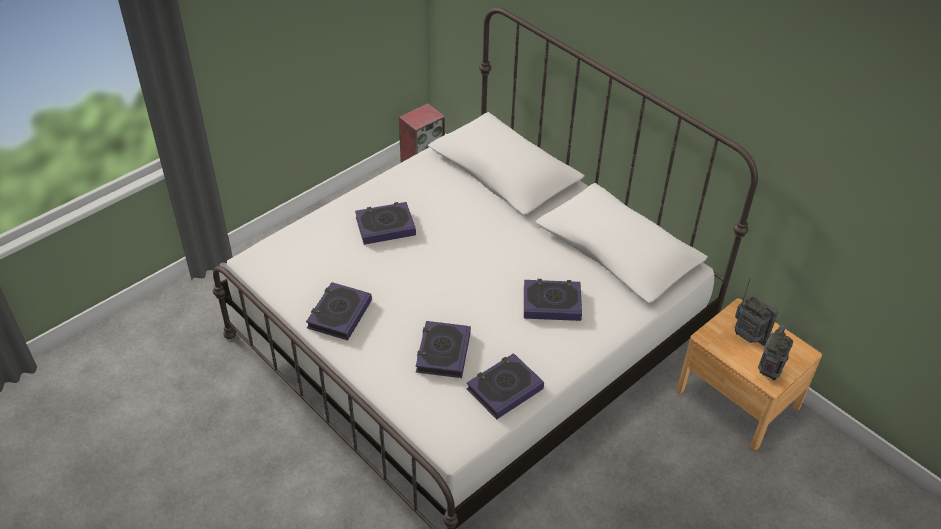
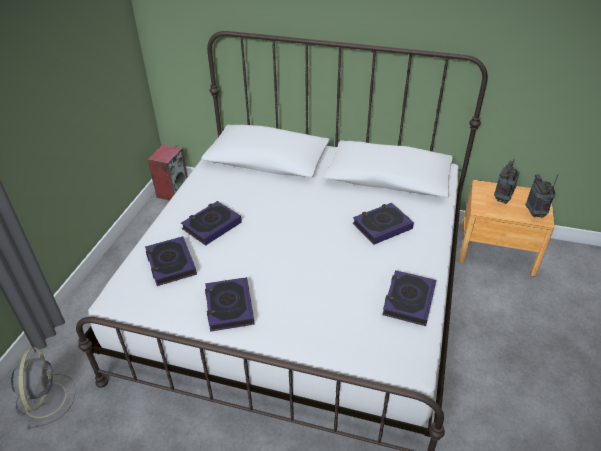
camera: 30 degrees left, 5 degrees down
(179, 325) = (46, 398): none -> grey fan
(443, 352) = (339, 296): book -> book (171, 264)
(748, 337) = (502, 199): radio -> radio turned 75 degrees counterclockwise

